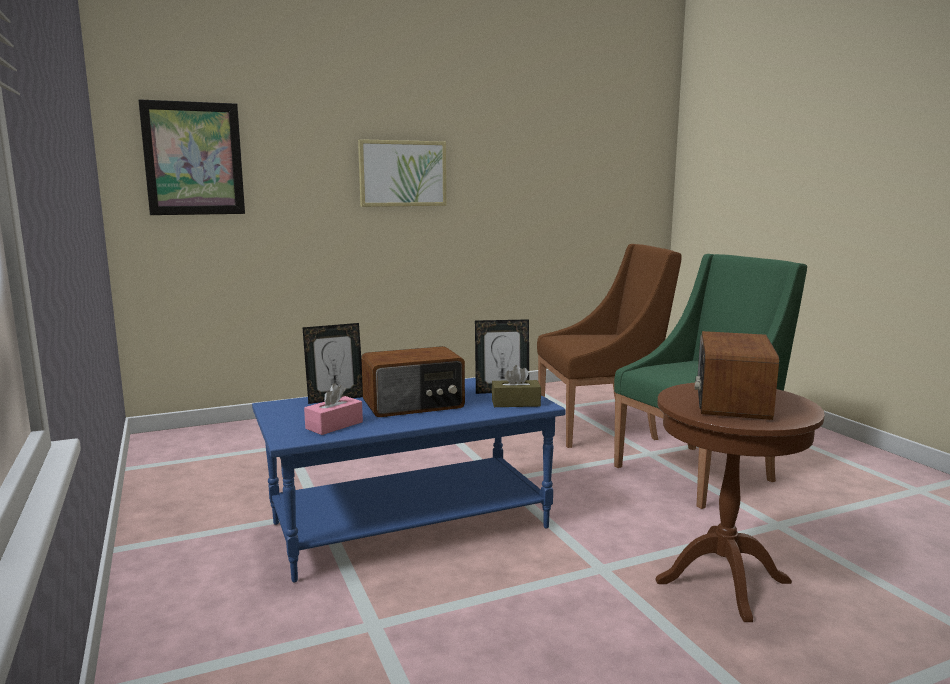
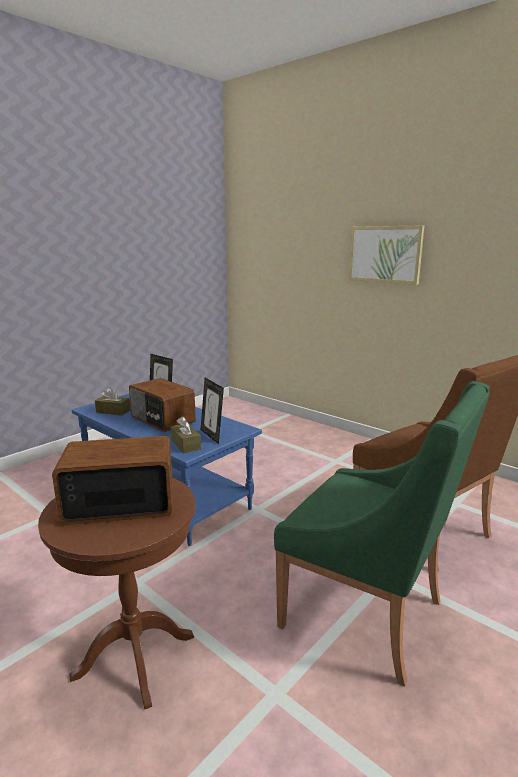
camera: 65 degrees right, 5 degrees up
(193, 159) = (262, 243): picture -> none
(334, 425) = (113, 411): pink tissue box -> brown tissue box

